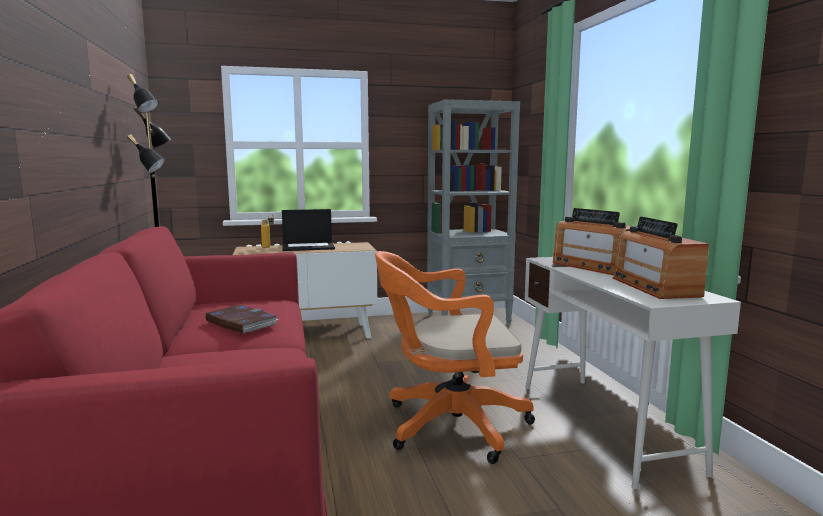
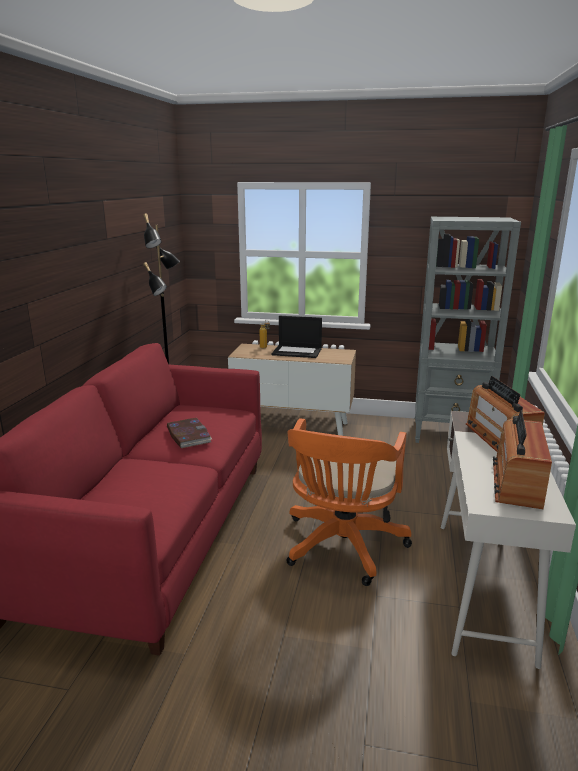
camera: 25 degrees right, 10 degrees up
(448, 425) = (342, 548): orange office chair -> orange office chair turned 90 degrees counterclockwise

